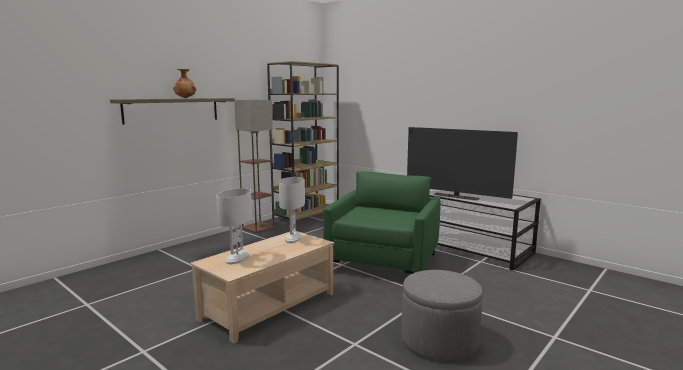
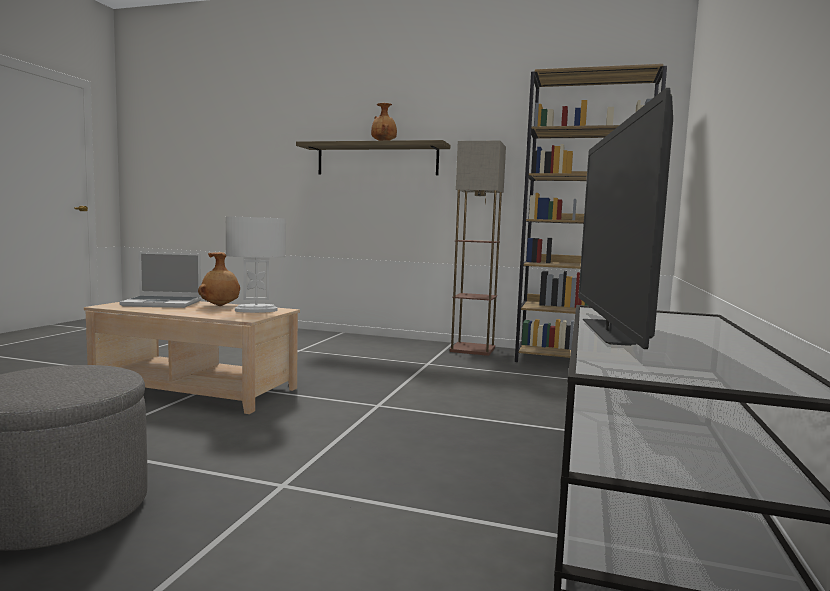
camera: 65 degrees right, 5 degrees down
(237, 258) = (163, 303): white table lamp -> laptop
(265, 245) = (220, 306): none -> brown vase
(383, 263) = (419, 431): green armchair -> none

